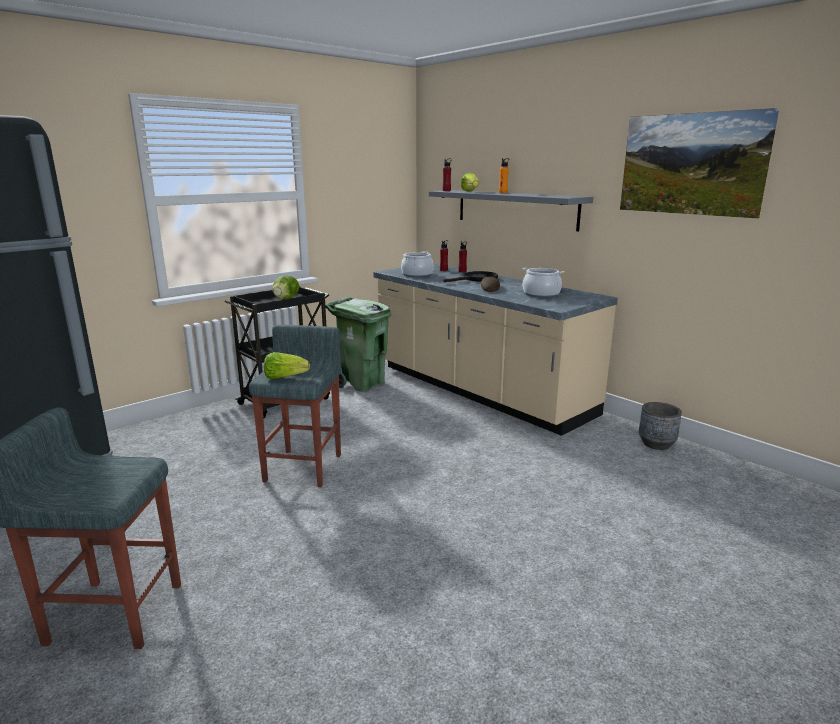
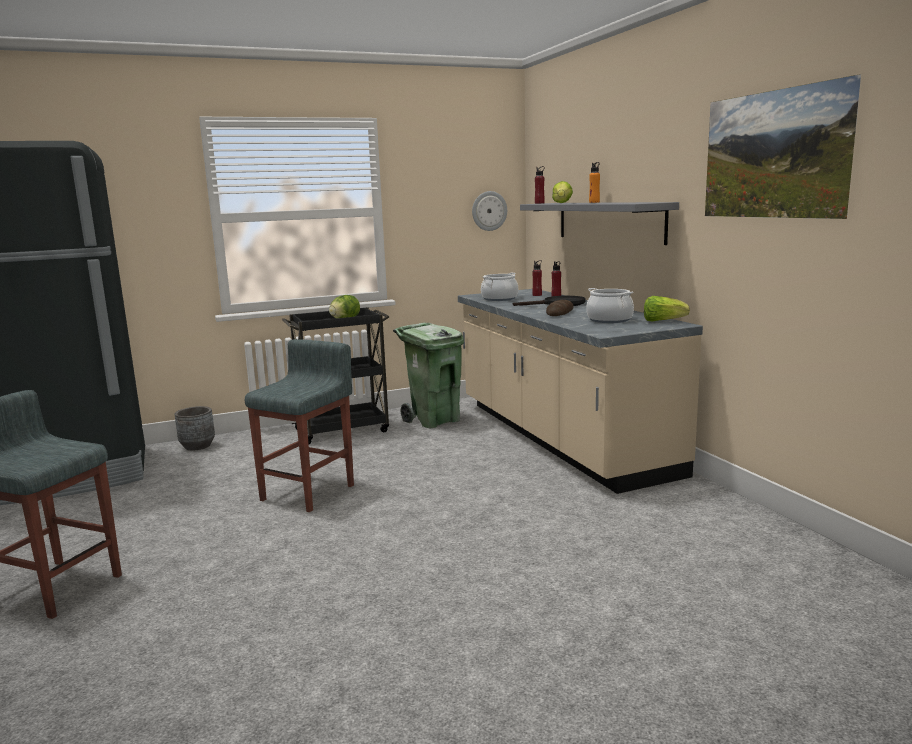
camera: 20 degrees right, 5 degrees down
(284, 377) = (280, 391): lettuce -> lettuce (662, 321)
(389, 195) = (489, 211): none -> wall clock
(656, 444) = (735, 516): grey planter -> grey planter (197, 446)

